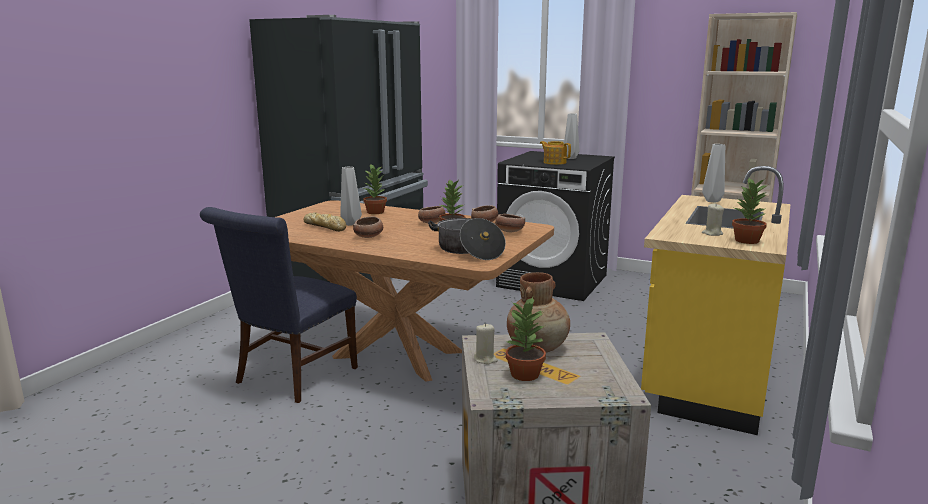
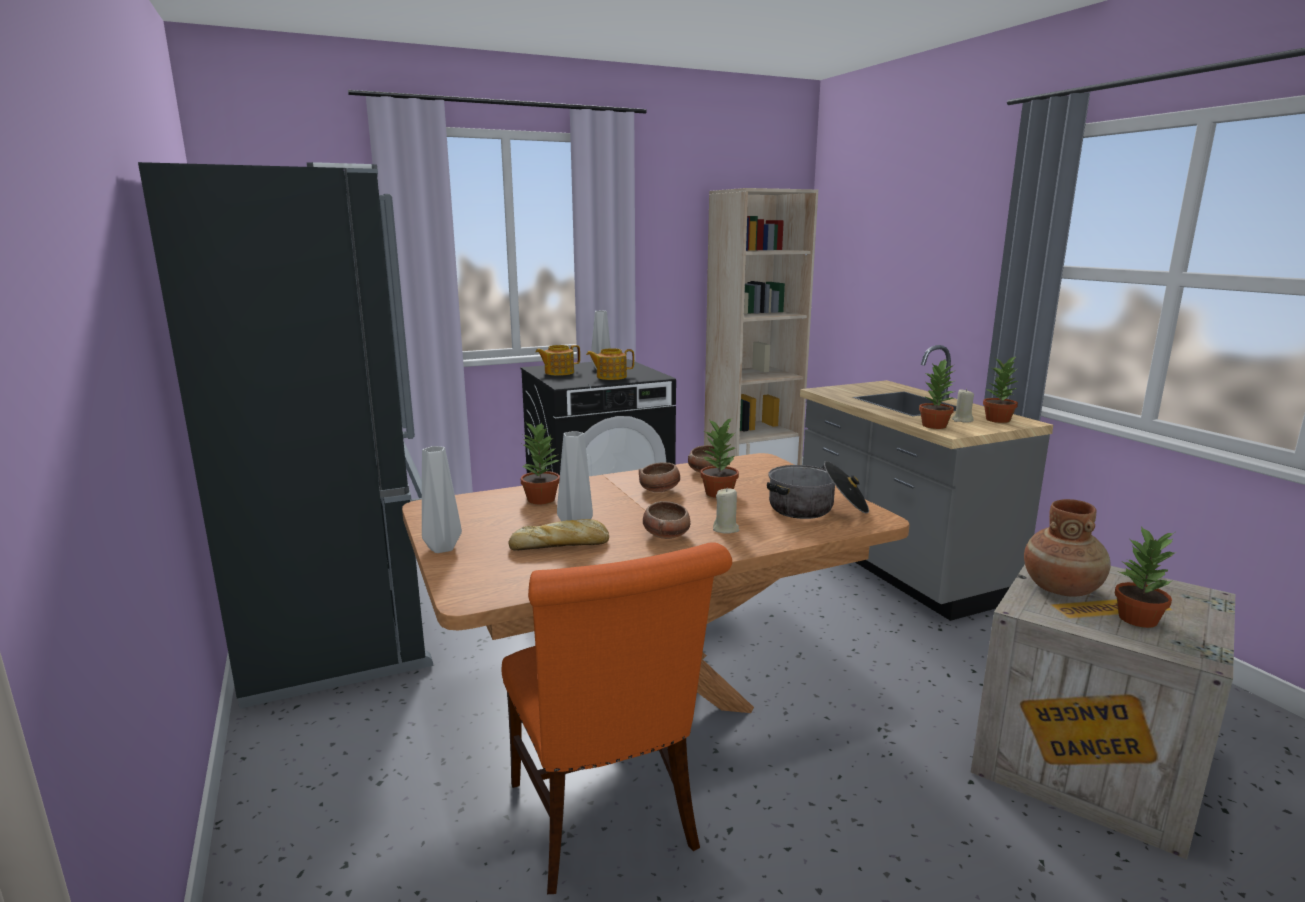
camera: 50 degrees left, 0 degrees up
(291, 377) = (607, 822): blue chair -> orange chair
(485, 359) = (1083, 624): beige candle -> beige candle (726, 529)
(509, 232) = (762, 473): bowl -> none
(536, 156) = (558, 372): none -> teapot
(671, 230) = (935, 426): none -> potted plant
(706, 374) = (897, 567): yellow counter -> grey counter
(713, 201) = (843, 390): grey vase -> grey vase (444, 548)

